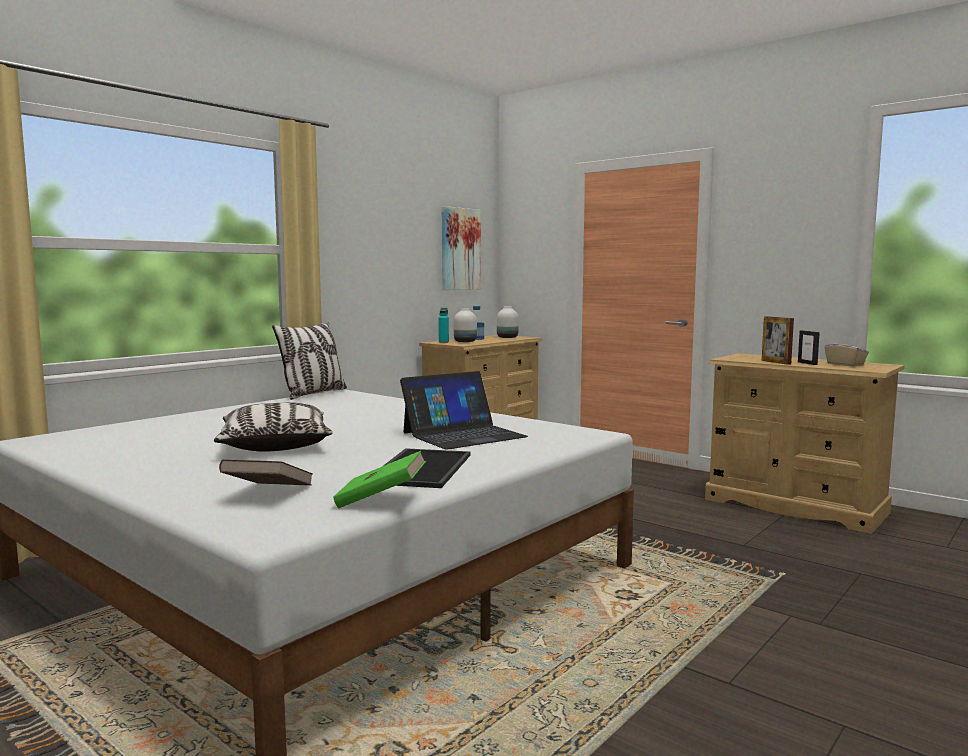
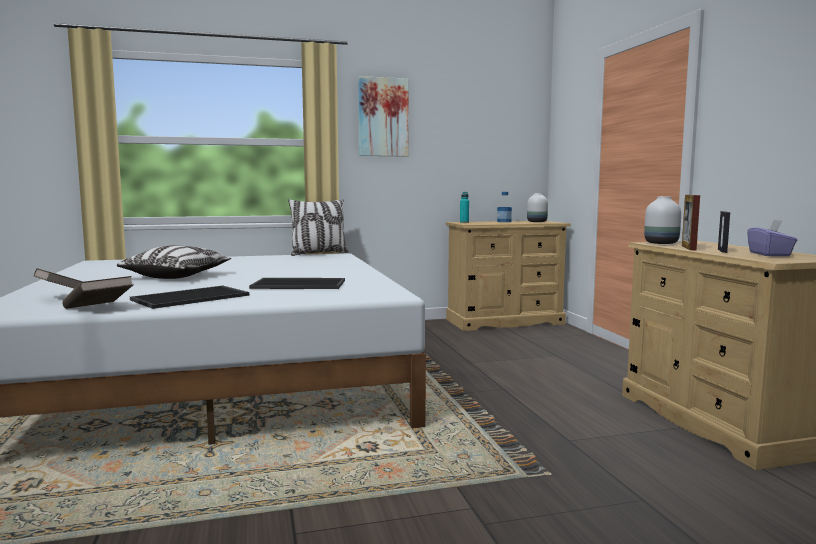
camera: 35 degrees right, 0 degrees up
(381, 500) = (98, 309): green book -> brown book
(459, 249) = (498, 141): picture -> picture (383, 117)
(463, 434) = (300, 284): laptop -> tray
(465, 341) = (483, 222): white vase -> white vase (662, 243)
(845, 364) = (770, 254): beige tissue box -> purple tissue box

